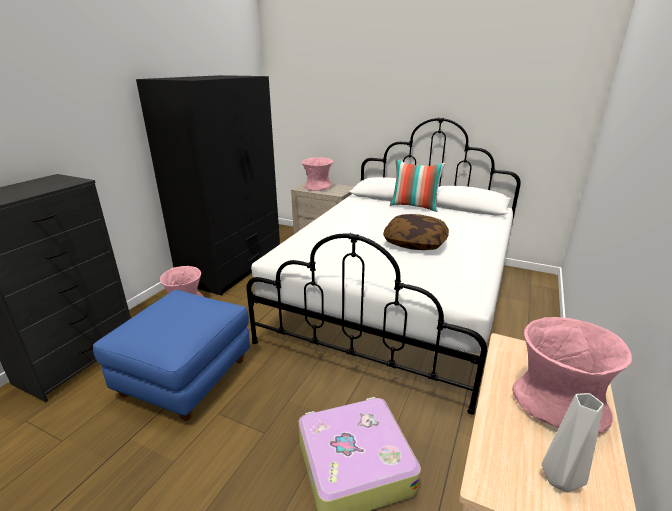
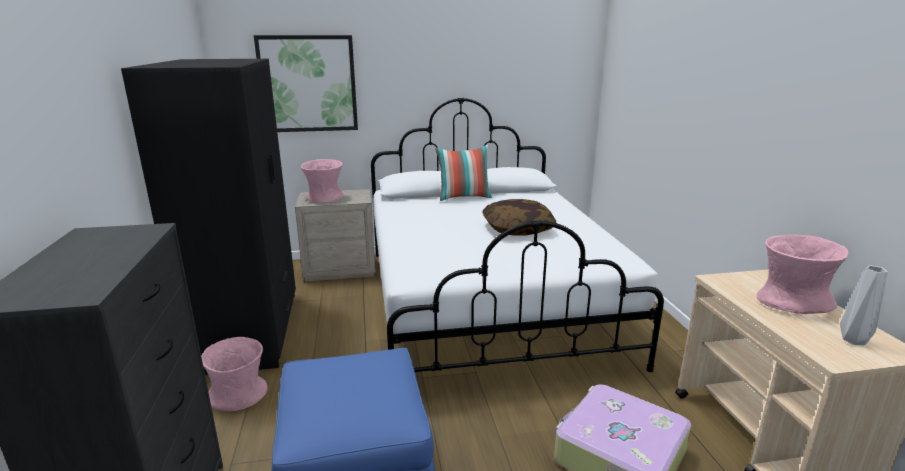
camera: 35 degrees left, 5 degrees down
(323, 98) = (308, 84): none -> picture

